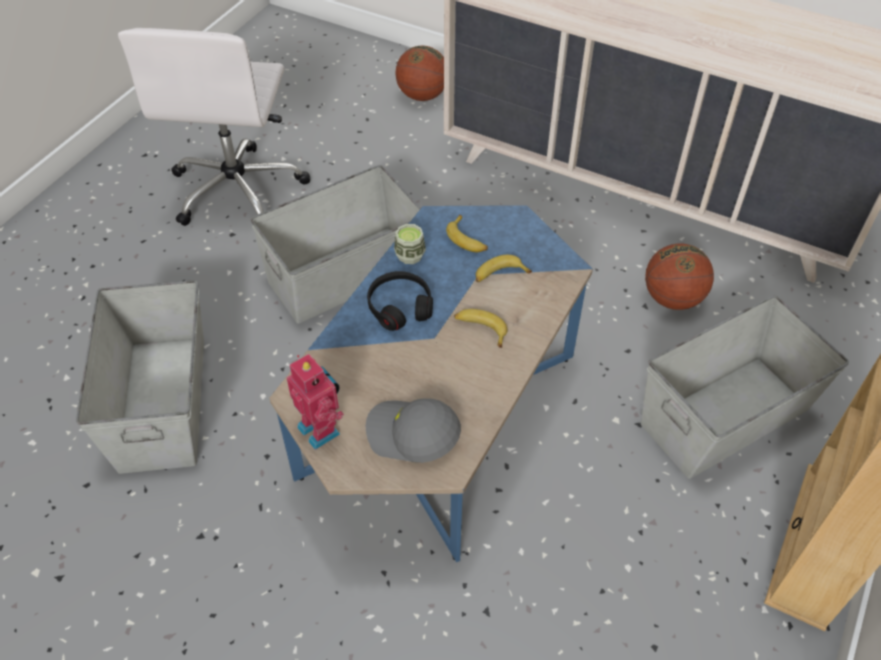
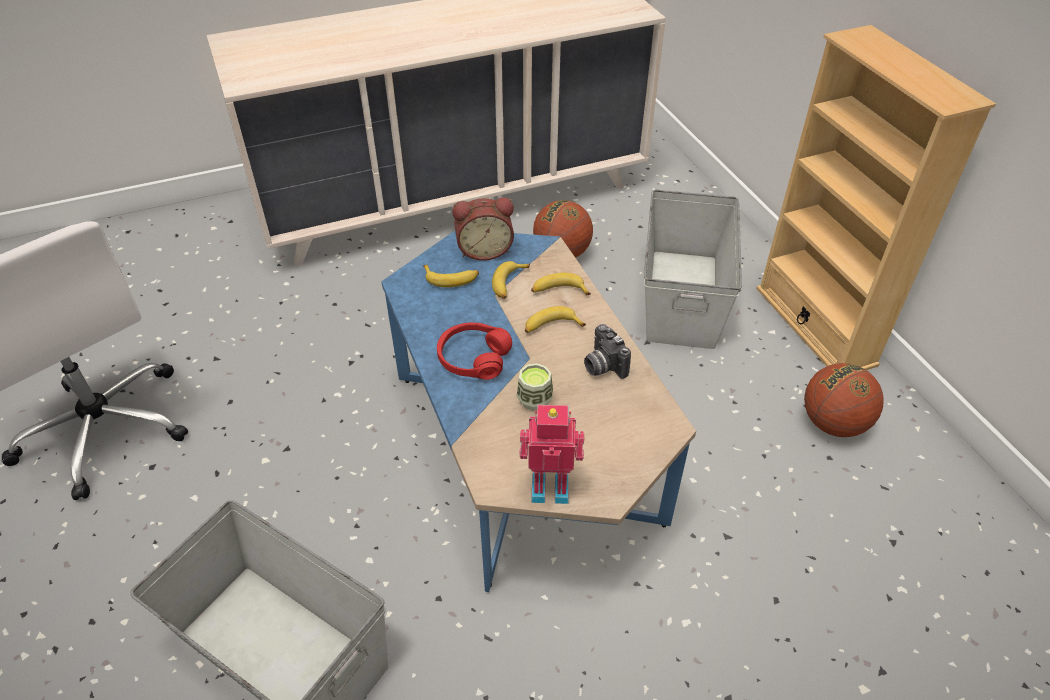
camera: 50 degrees left, 5 degrees down
(343, 273) = (306, 415): grey storage box -> none
(400, 306) = (473, 358): black headphones -> red headphones
(410, 255) = (426, 320): cup -> cup (534, 400)
(412, 435) = (615, 430): grey cap -> none
(422, 95) = (188, 242): basketball -> basketball (833, 423)
(472, 386) = (602, 366): none -> camera
(521, 236) = (484, 250): none -> alarm clock
(525, 308) = (558, 291): none -> banana

